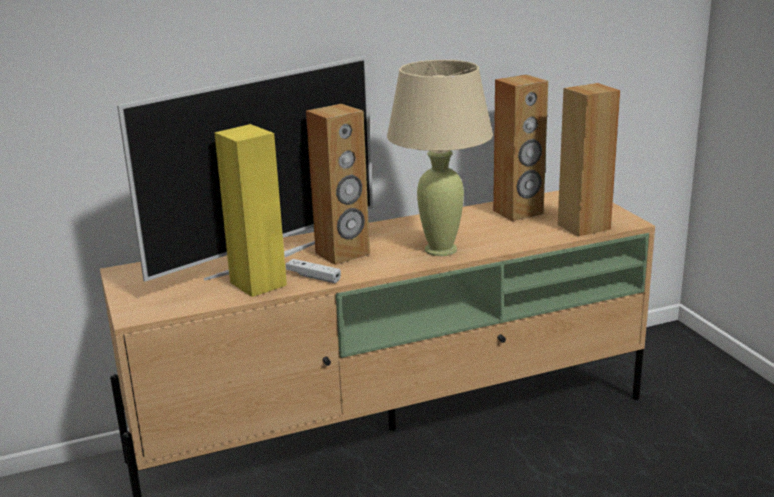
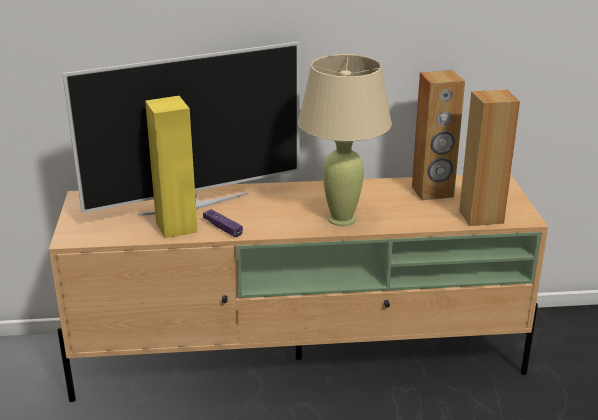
camera: 15 degrees right, 5 degrees up
(313, 277) = (222, 228): white game controller -> purple game controller
(343, 254) = (259, 209): brown speaker -> none

